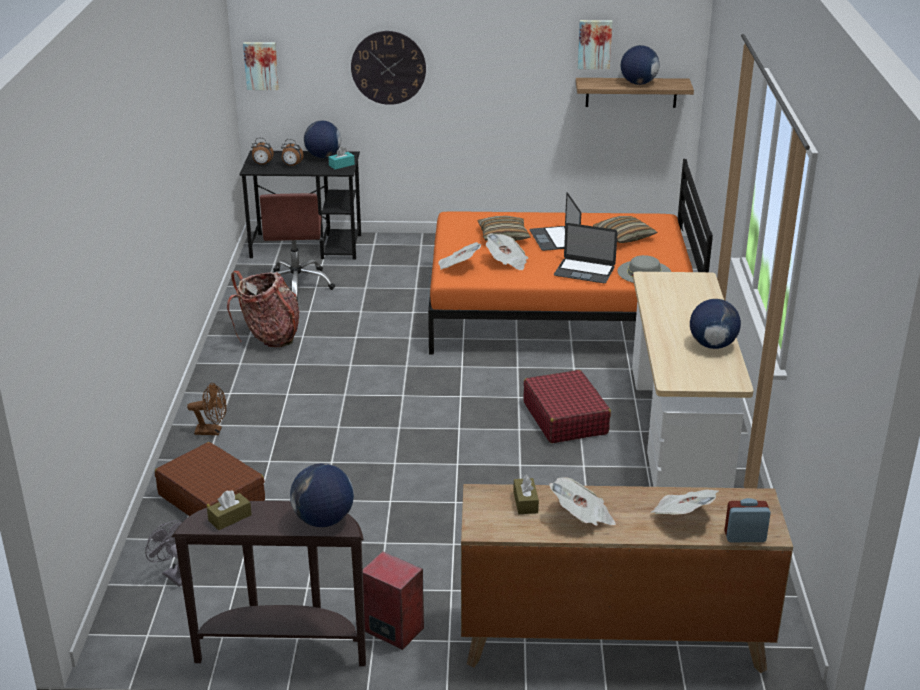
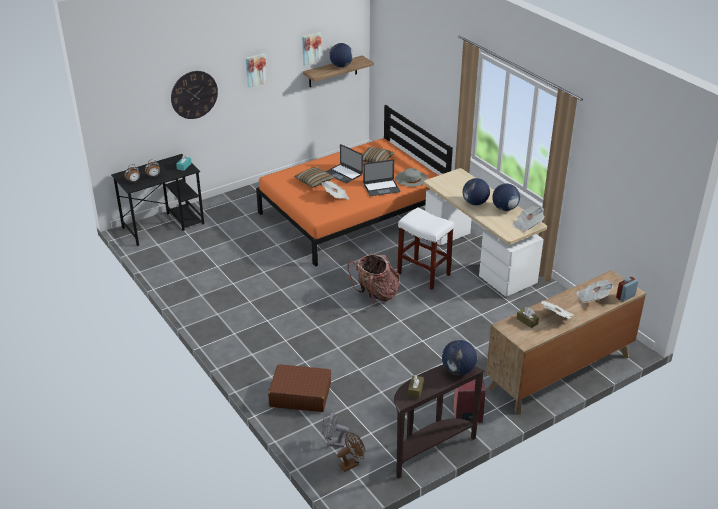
camera: 35 degrees left, 5 degrees up
(212, 431) = (253, 359): brown fan -> brown fan (351, 463)
(261, 65) = (112, 115): picture -> picture (255, 70)
(269, 337) = (214, 291): backpack -> backpack (376, 295)
(297, 284) = (189, 252): brown office chair -> none
(323, 156) = (164, 164): globe -> globe (475, 203)
(458, 266) = (313, 208): newspaper -> newspaper (527, 225)
(565, 418) = (423, 274): red suitcase -> white stool

